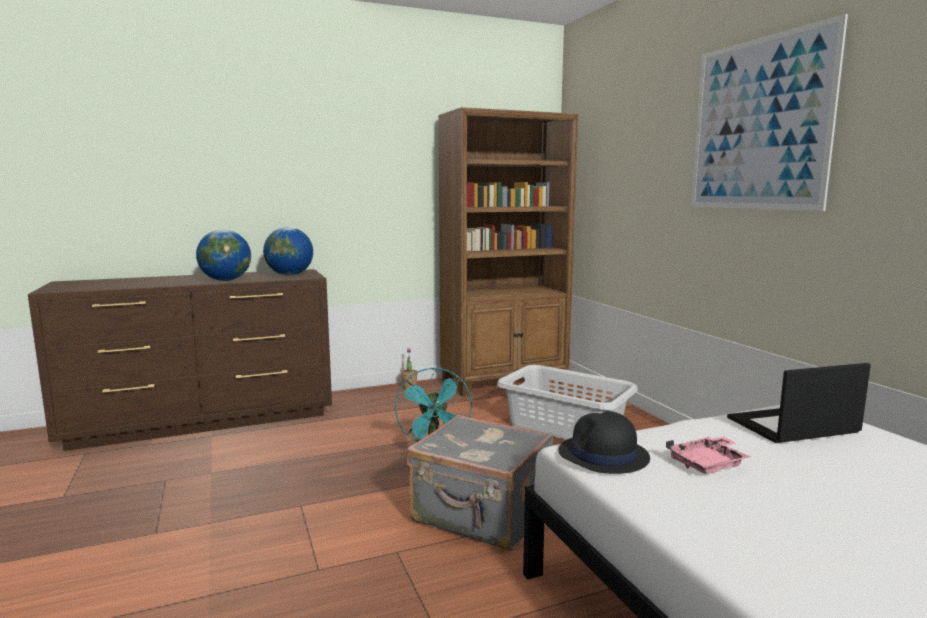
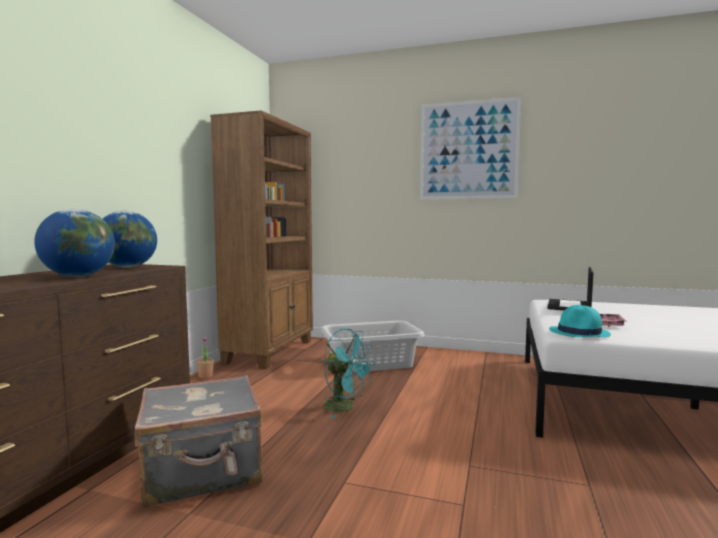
camera: 50 degrees left, 5 degrees down
(481, 515) = (453, 423): grey suitcase -> grey suitcase (203, 472)
(603, 456) = (579, 333): black hat -> turquoise hat

